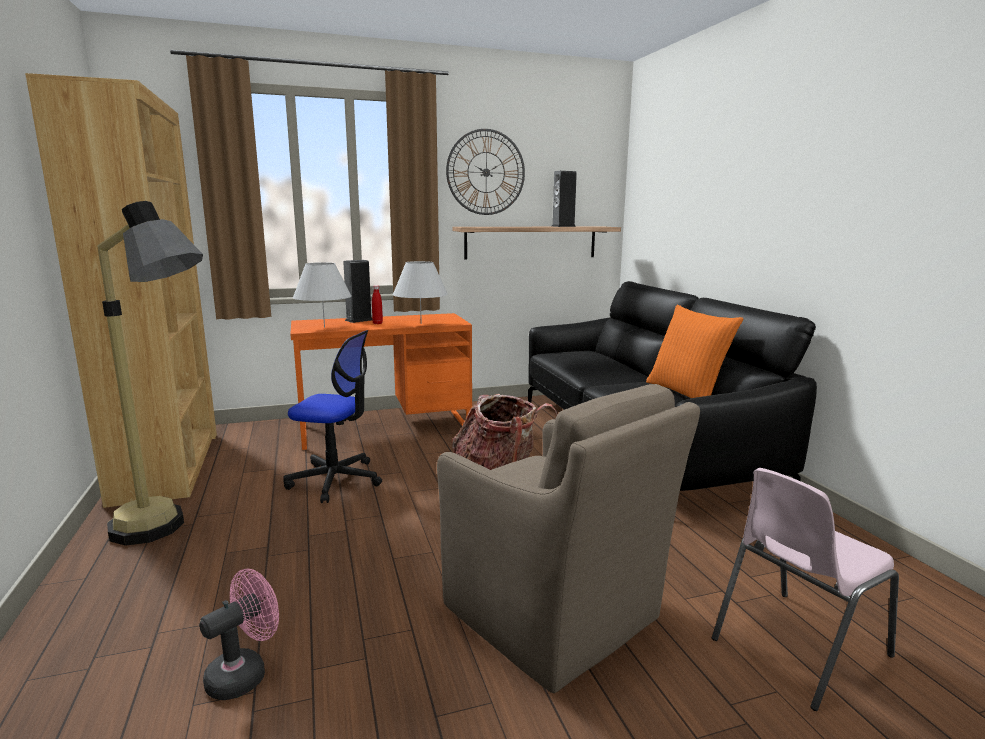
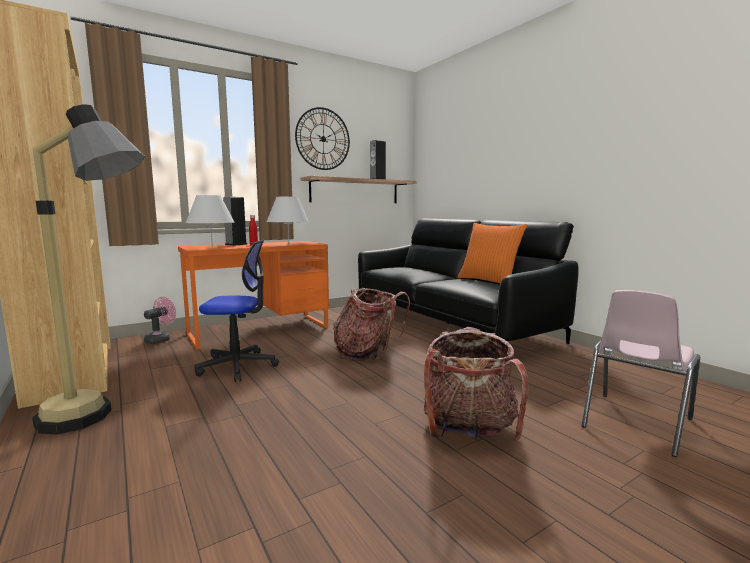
camera: 15 degrees left, 5 degrees down
(245, 673) = (236, 514): pink fan -> pink fan (160, 339)
(554, 616) = (468, 430): brown armchair -> backpack

